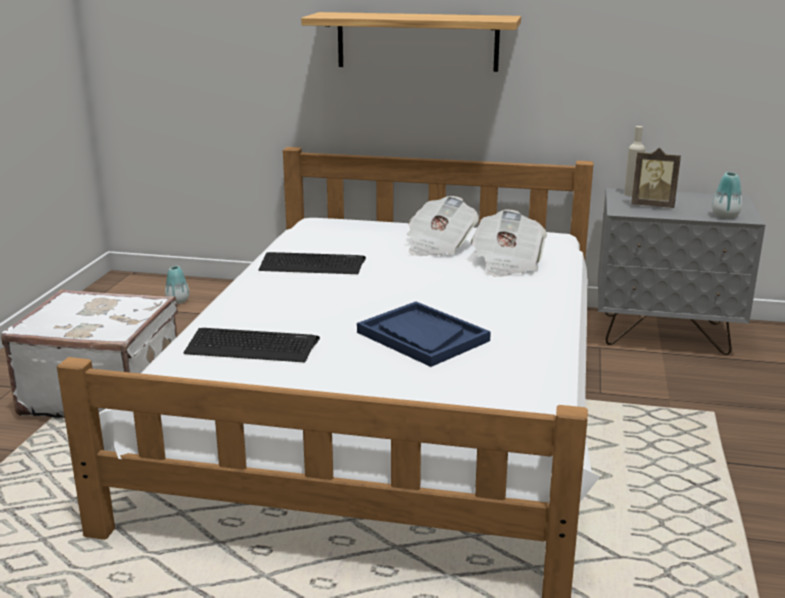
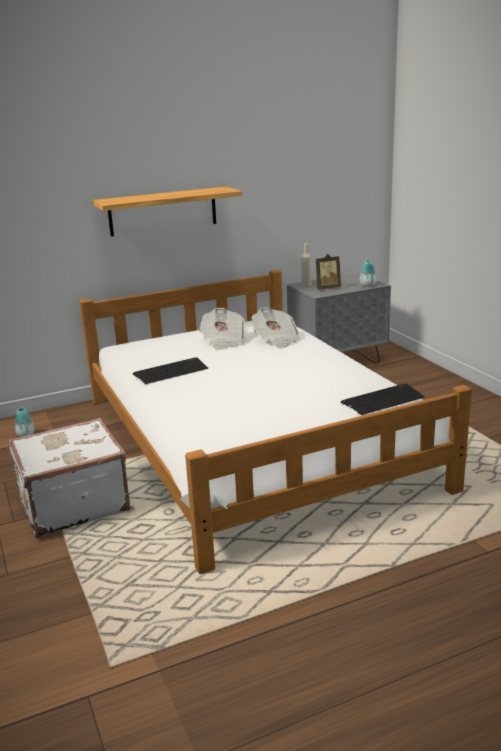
camera: 35 degrees left, 0 degrees up
(252, 347) = (225, 422): keyboard -> keyboard (383, 400)
(422, 336) = (302, 388): blue tray -> none

